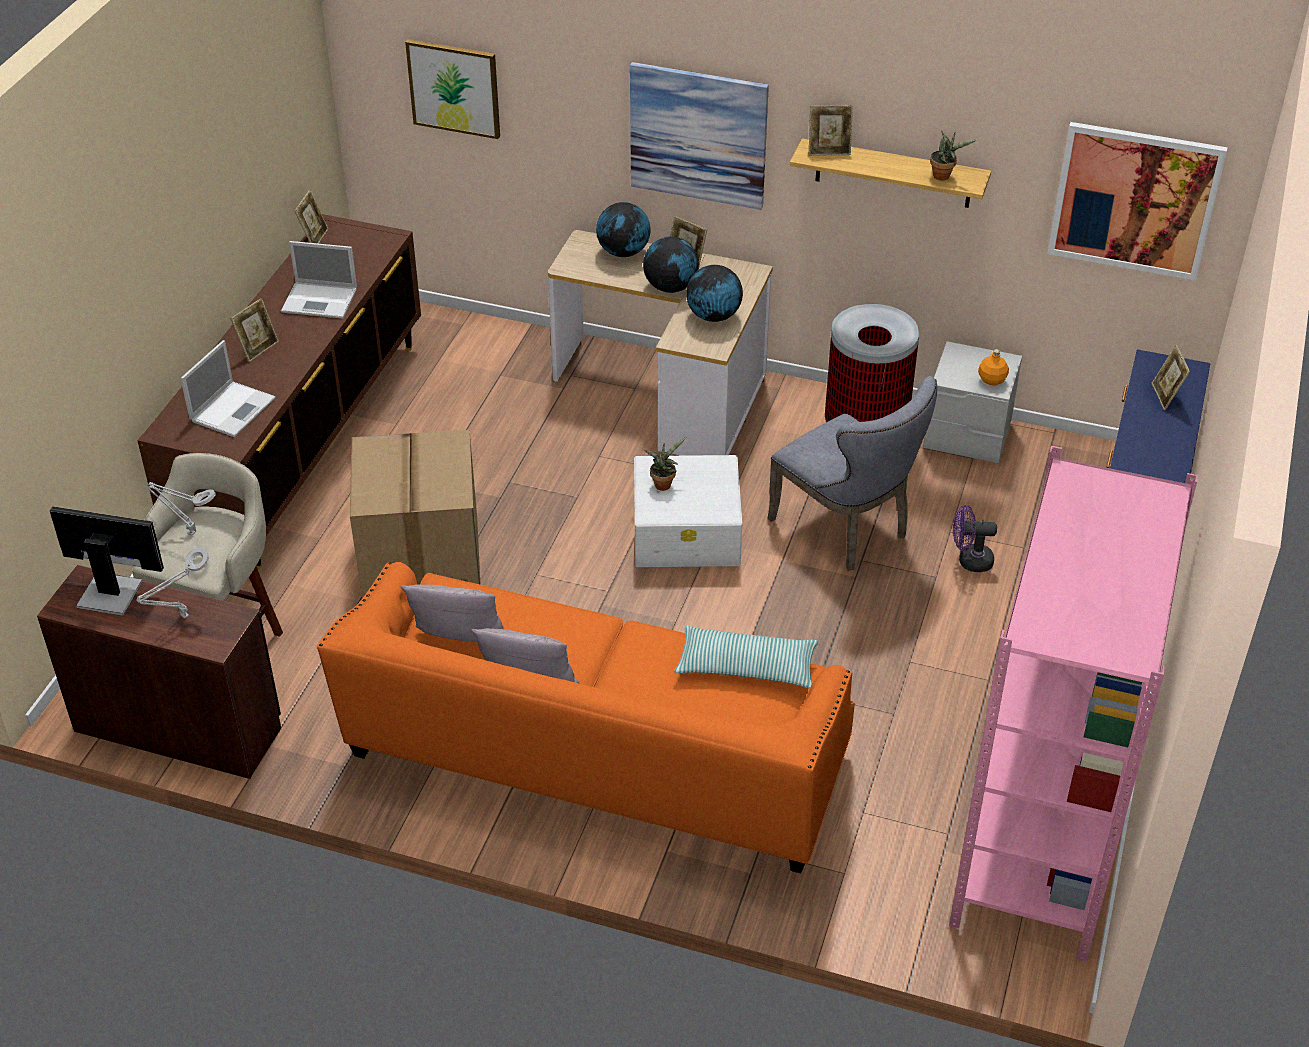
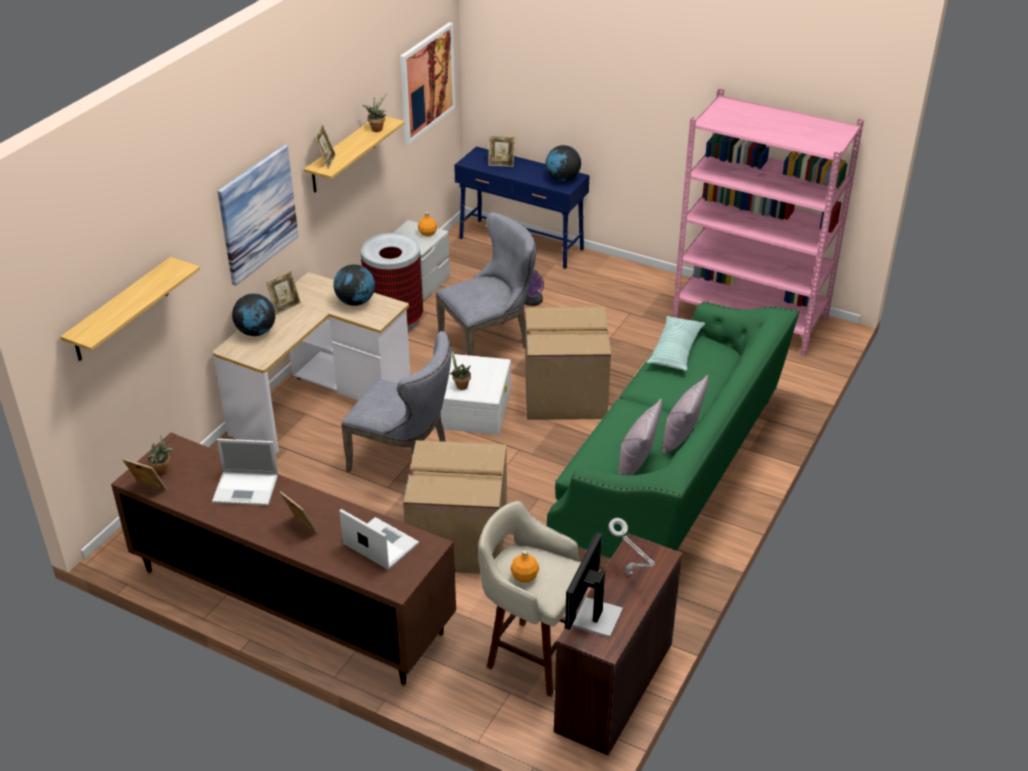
camera: 80 degrees left, 5 degrees down
(189, 532) = (524, 576): grey table lamp -> orange bottle
(321, 300) = (247, 488): laptop -> laptop turned 75 degrees clockwise
(345, 240) = (163, 471): none -> potted plant
(454, 88) = (121, 310): picture -> shelf
(562, 488) = (405, 460): none -> grey chair
(595, 758) = (672, 471): orange sofa -> green sofa
(670, 287) = (312, 316): globe -> globe (562, 179)
(743, 623) = (564, 395): none -> cardboard box

